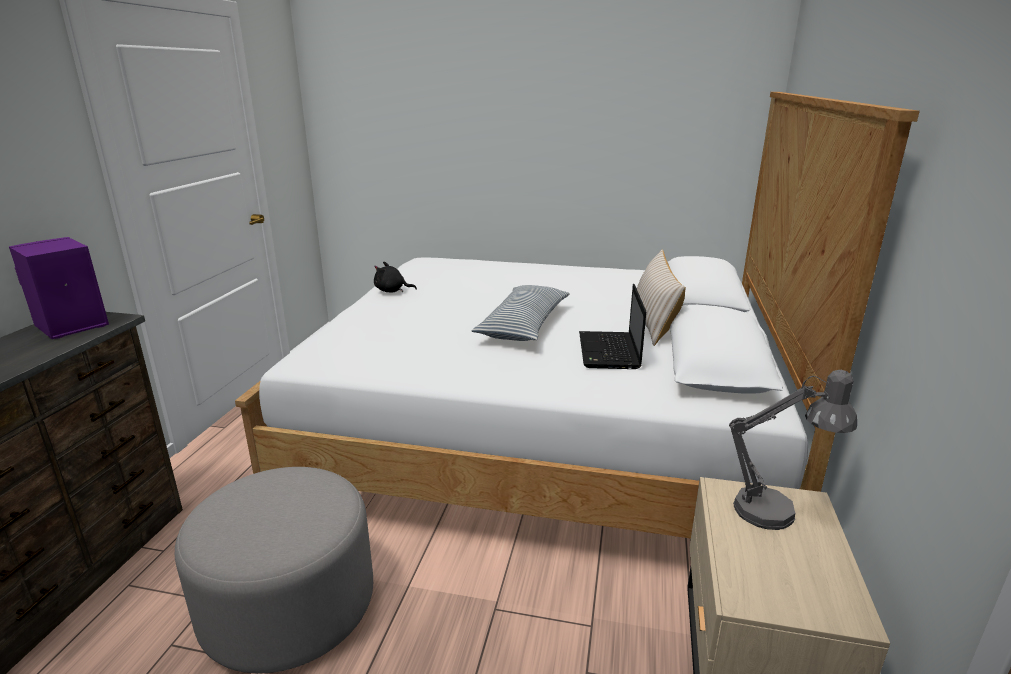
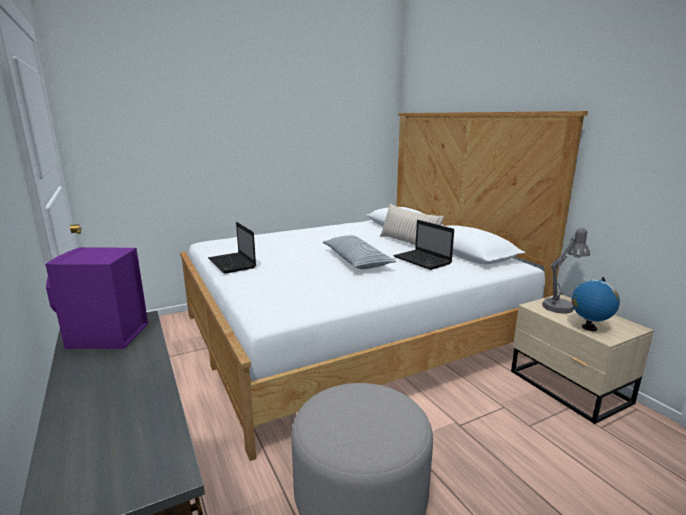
camera: 40 degrees left, 5 degrees down
(392, 291) = (232, 264): black plush toy -> laptop
(746, 568) = (589, 328): none -> globe

